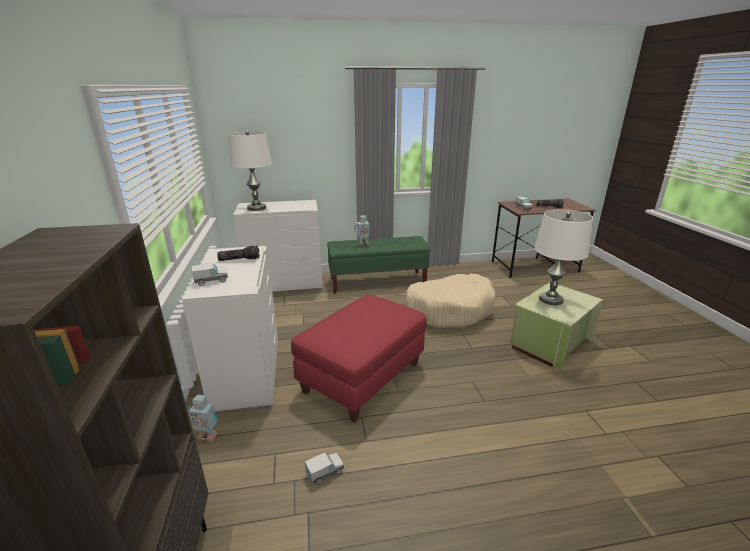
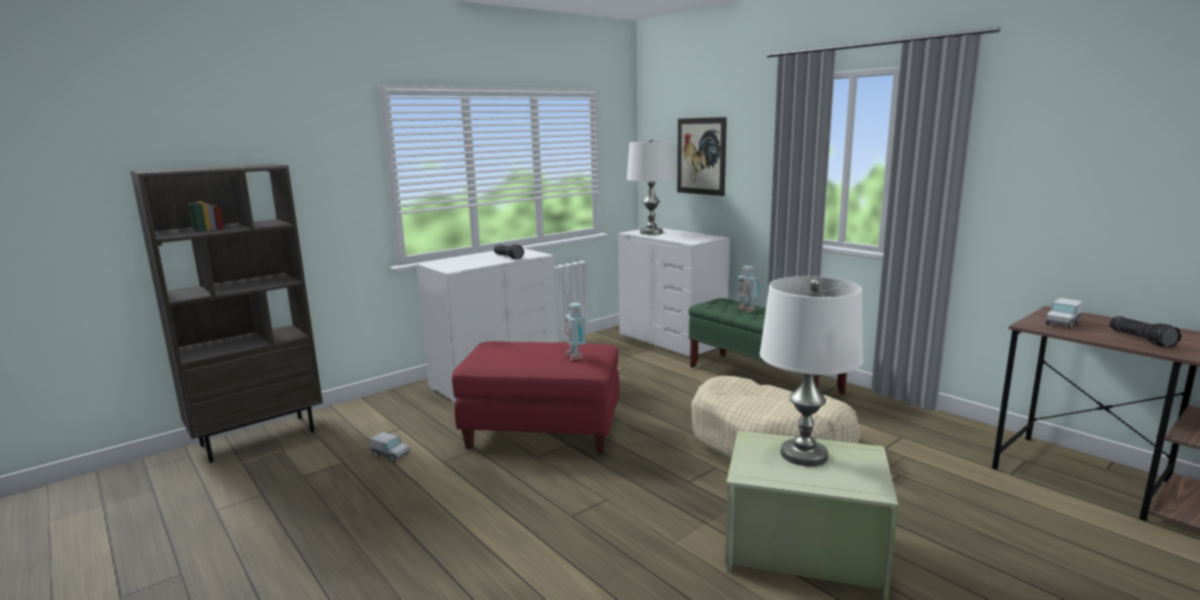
camera: 60 degrees right, 10 degrees down
(207, 435) = (404, 397): toy robot -> toy robot (576, 356)
(211, 280) = (455, 261): toy truck -> none
(280, 142) = (701, 156): none -> picture

